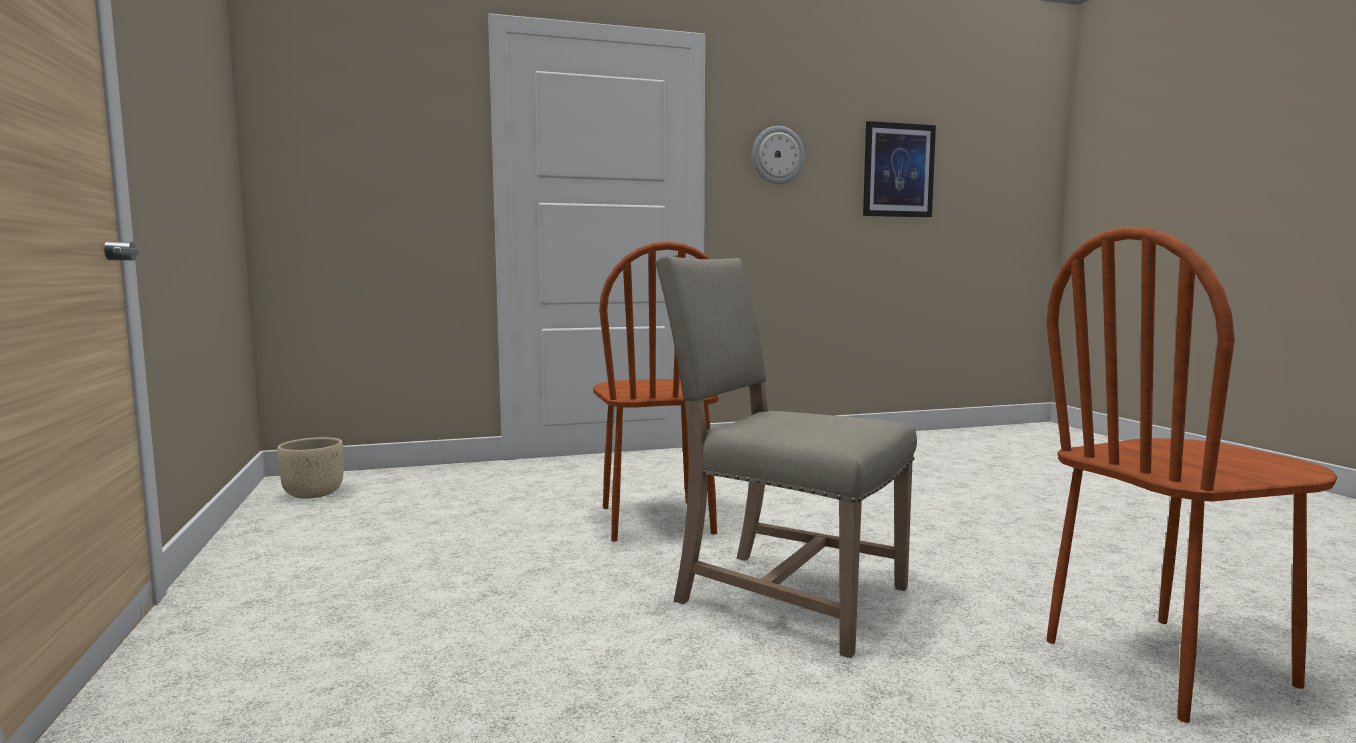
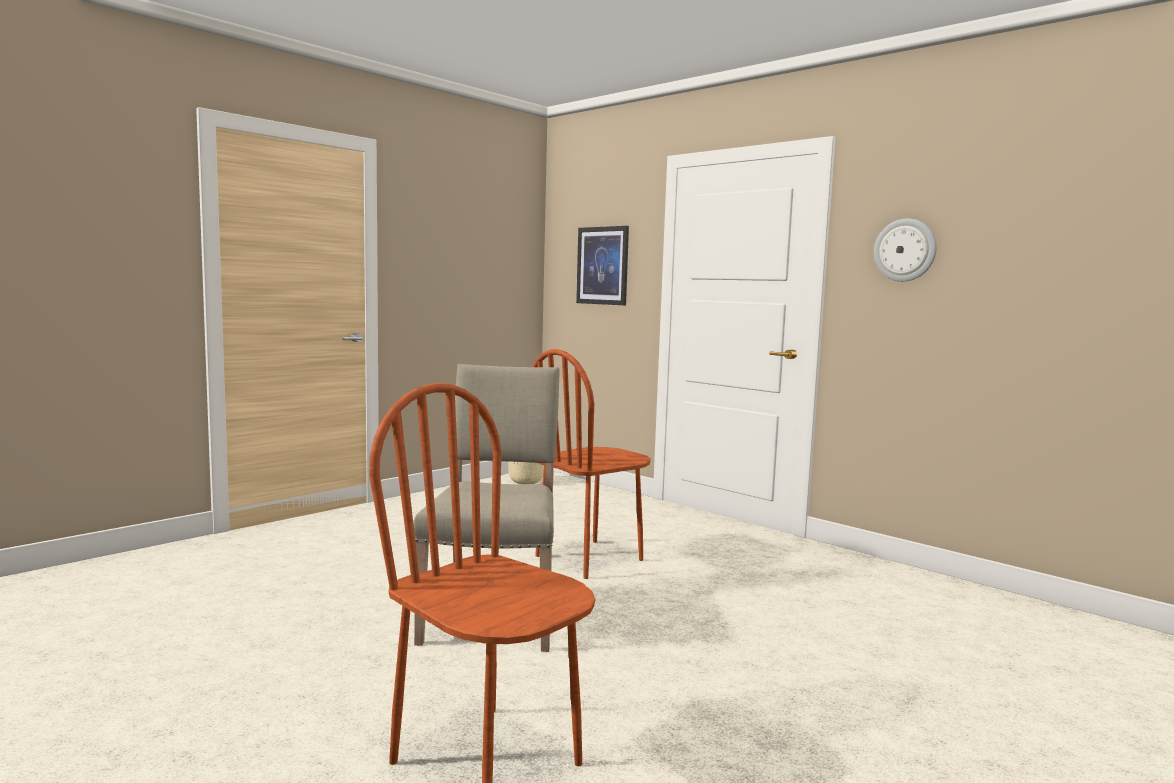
camera: 60 degrees right, 0 degrees up
(898, 170) = (1080, 260): picture -> picture (602, 265)

